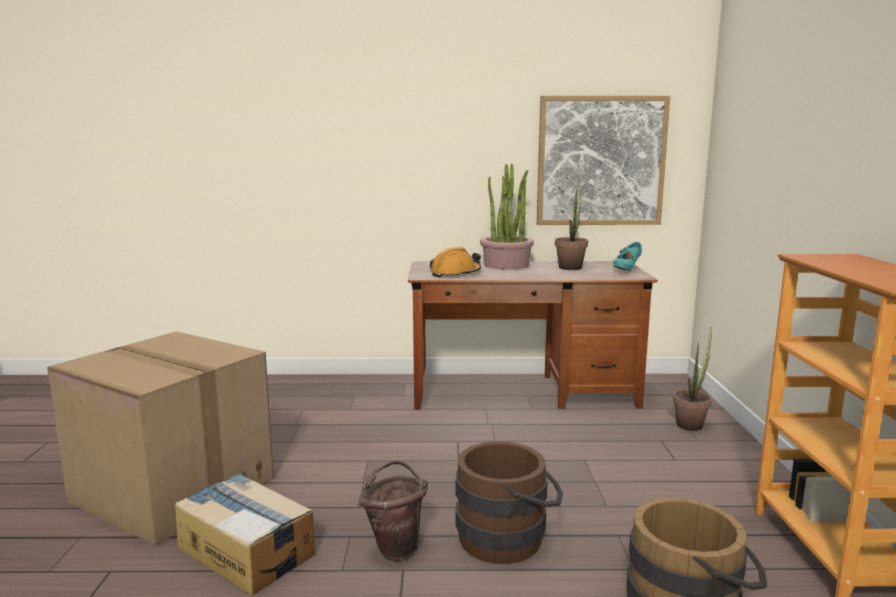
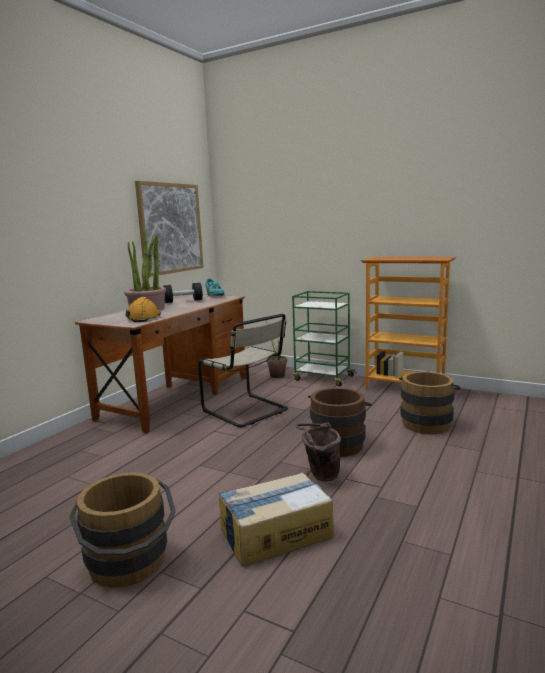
camera: 60 degrees left, 0 degrees up
(170, 490) = (130, 565): cardboard box -> brown bucket
(535, 443) = (247, 411): none -> beige chair
(571, 267) = (183, 301): potted plant -> black dumbbell
(740, 462) = (323, 378): none -> green cart

